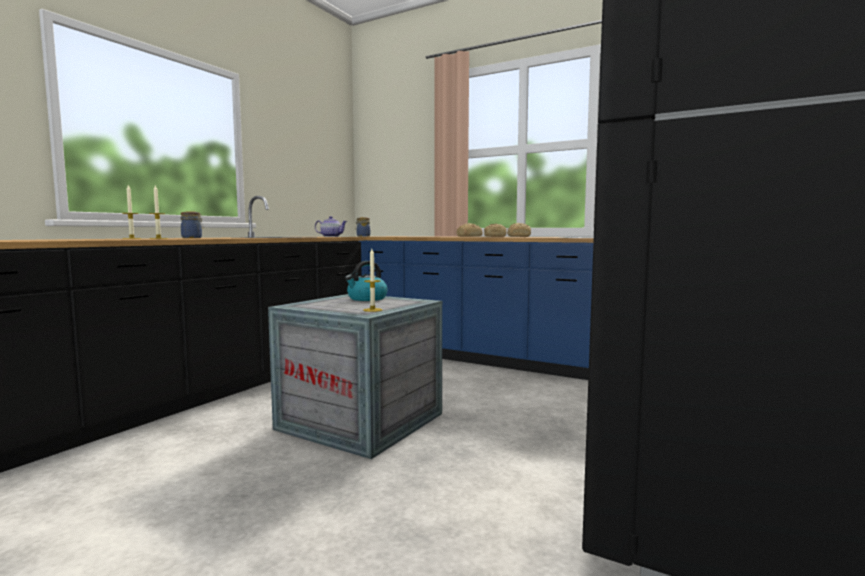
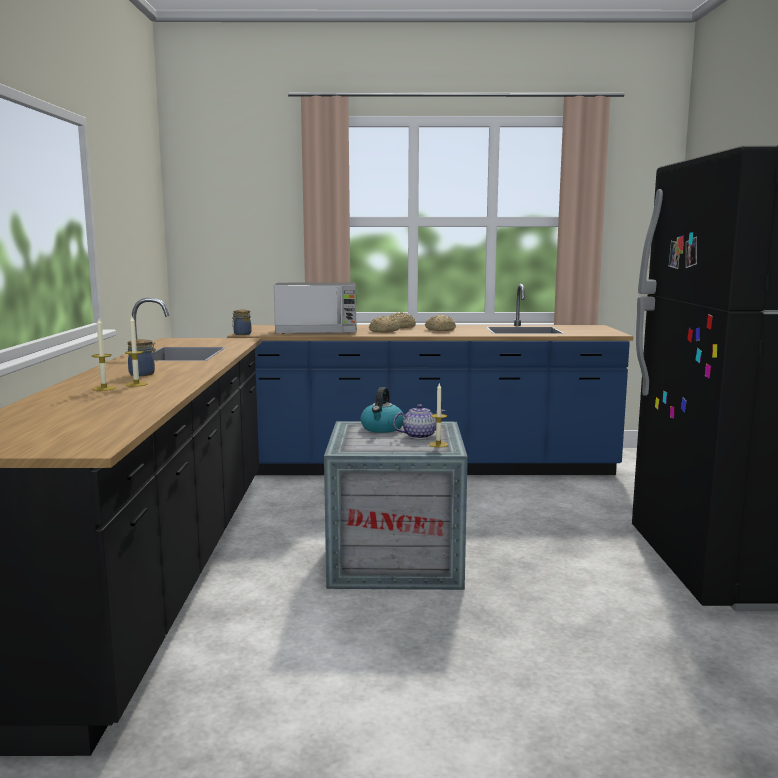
camera: 30 degrees left, 5 degrees up
(331, 236) = (227, 342): teapot -> teapot (418, 436)
(418, 236) = (317, 332): none -> microwave

